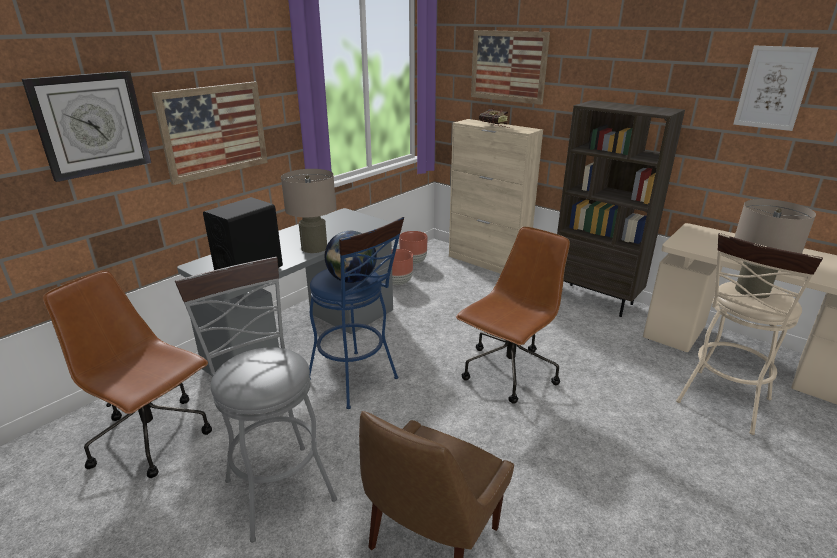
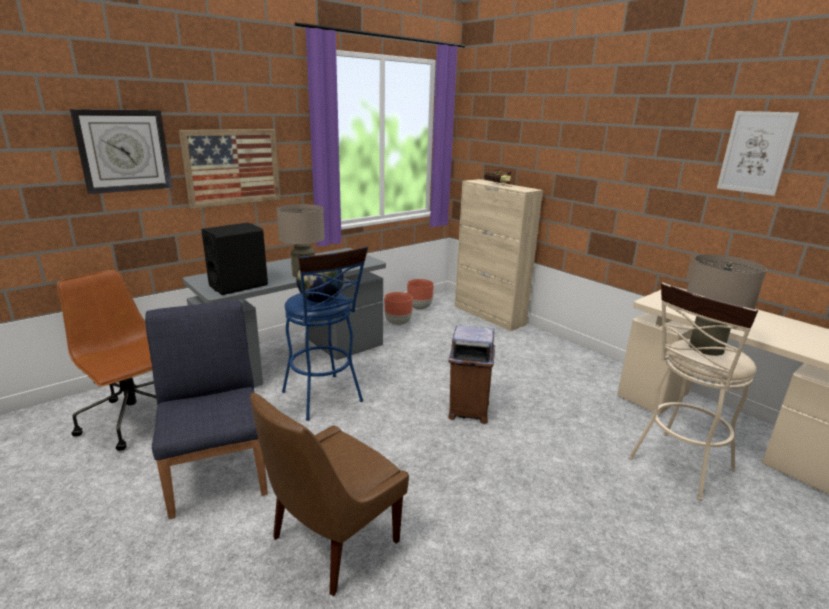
camera: 10 degrees right, 5 degrees down
(276, 483) = (218, 471): grey stool -> blue chair
(508, 66) = (515, 131): picture -> none
(508, 373) = (468, 410): brown office chair -> brown trash can
(595, 299) = (582, 357): brown bookcase -> none

